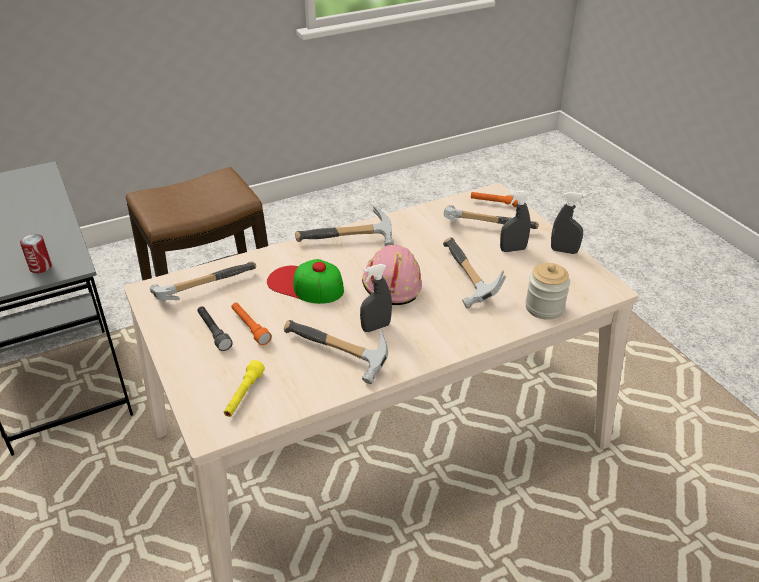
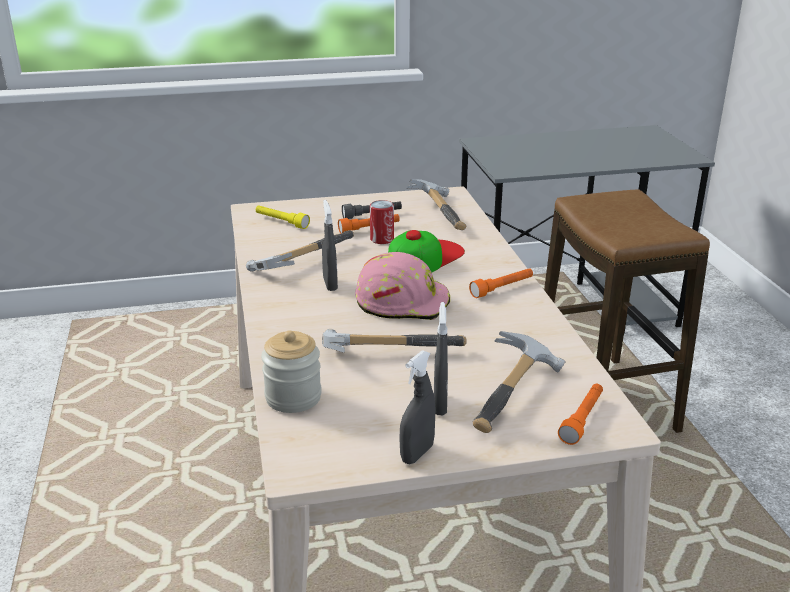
camera: 105 degrees right, 10 degrees down
(40, 267) = (509, 161): can -> can (382, 239)
(349, 242) = (502, 289): hammer -> orange flashlight

